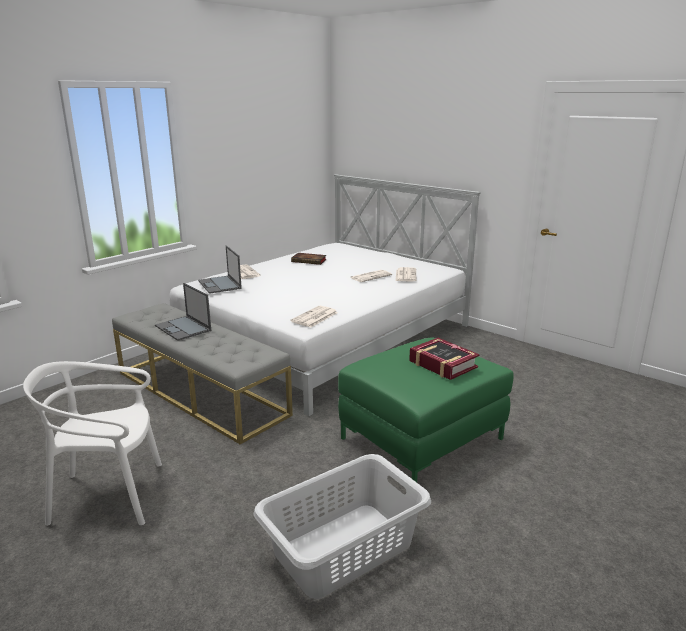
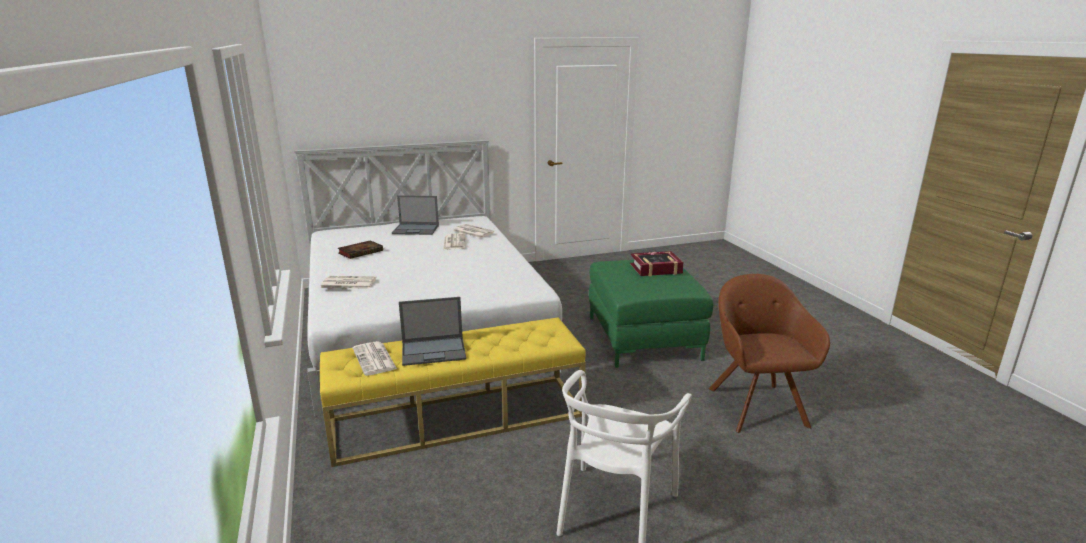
camera: 60 degrees left, 0 degrees up
(200, 393) = (458, 417): grey bench -> yellow bench
(220, 285) = (370, 301): laptop -> laptop (416, 229)
(314, 317) = (525, 282): newspaper -> newspaper (375, 359)
(344, 548) = (755, 404): grey laundry basket -> brown armchair

